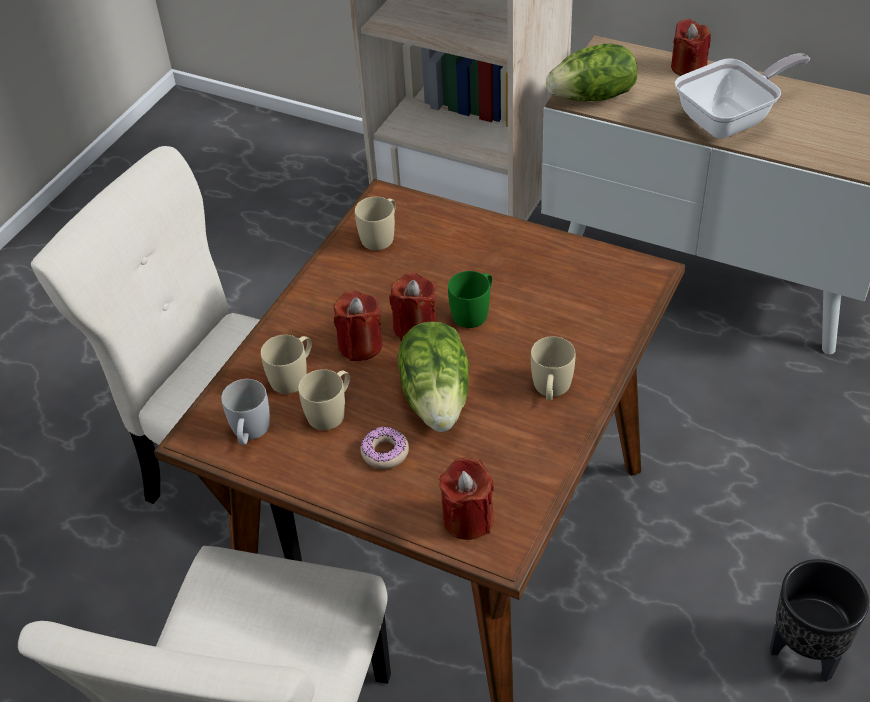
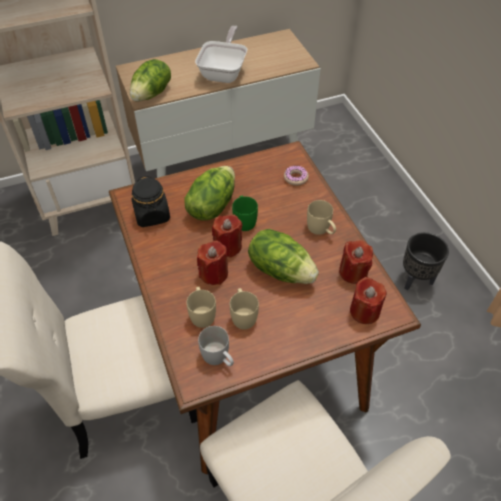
camera: 50 degrees left, 5 degrees up
(381, 235) = (152, 215): beige mug -> black jar
(385, 452) = (293, 313): donut -> donut (295, 178)
(459, 269) = (211, 205): none -> lettuce
(688, 67) = (177, 59): red candle -> red candle (353, 272)

